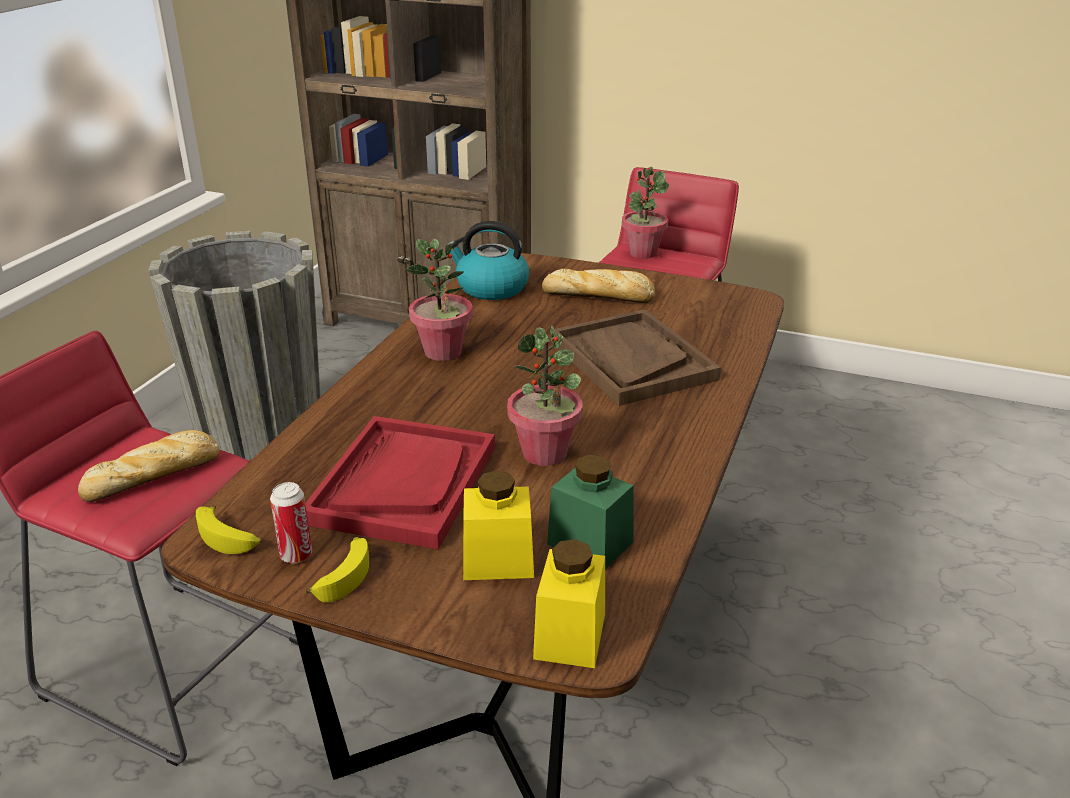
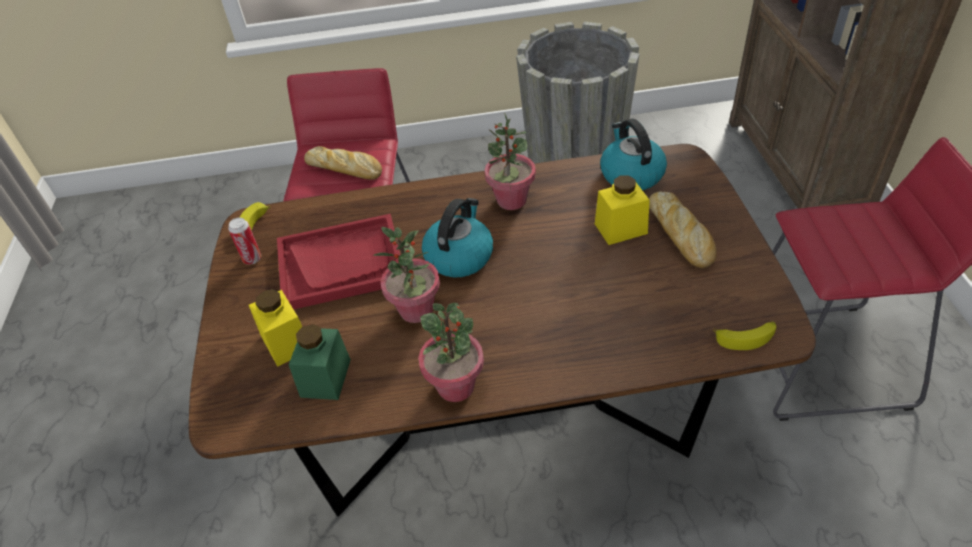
camera: 65 degrees right, 15 degrees up
(344, 575) = (243, 286): banana -> banana (746, 337)
(491, 404) = (459, 256): none -> kettle
(570, 636) = (230, 407): yellow jar -> yellow jar (620, 228)
(631, 360) = (585, 299): brown tray -> none
(642, 253) = (873, 223): potted plant -> potted plant (456, 386)

